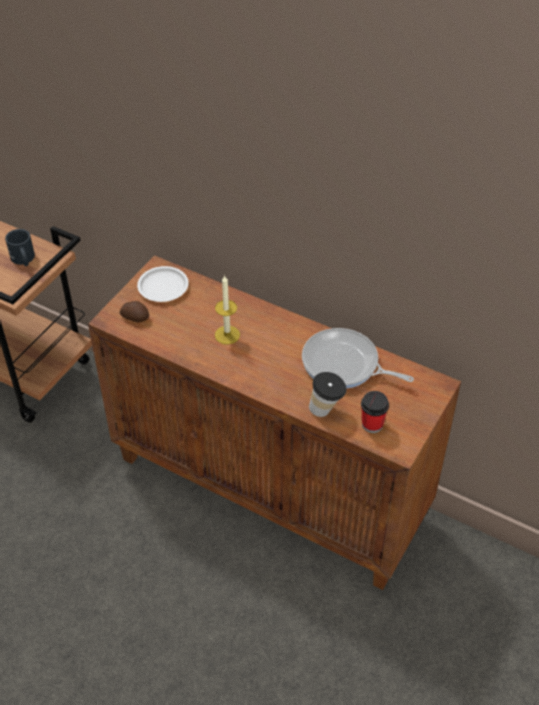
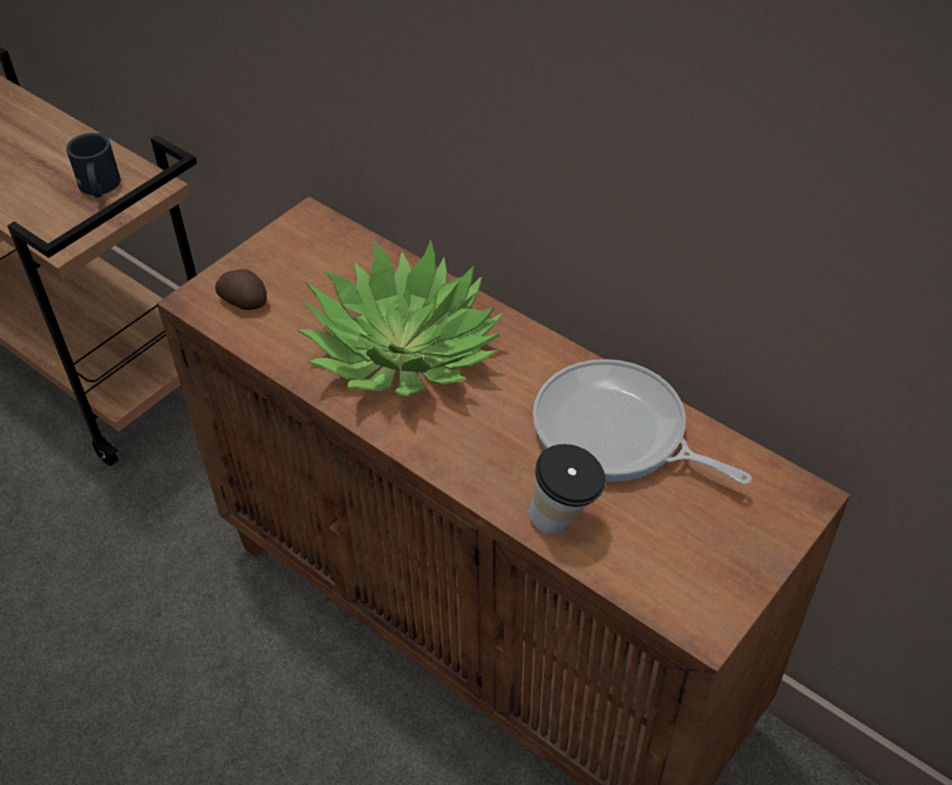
camera: 10 degrees right, 0 degrees up
(163, 287) = (309, 252): white plate -> none
(227, 335) = (403, 350): candle -> potted plant
(372, 424) = (653, 563): cup -> none

